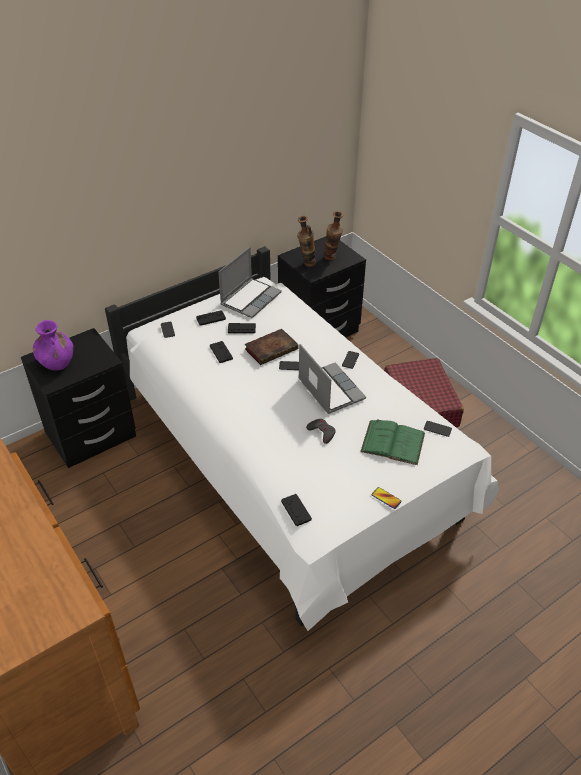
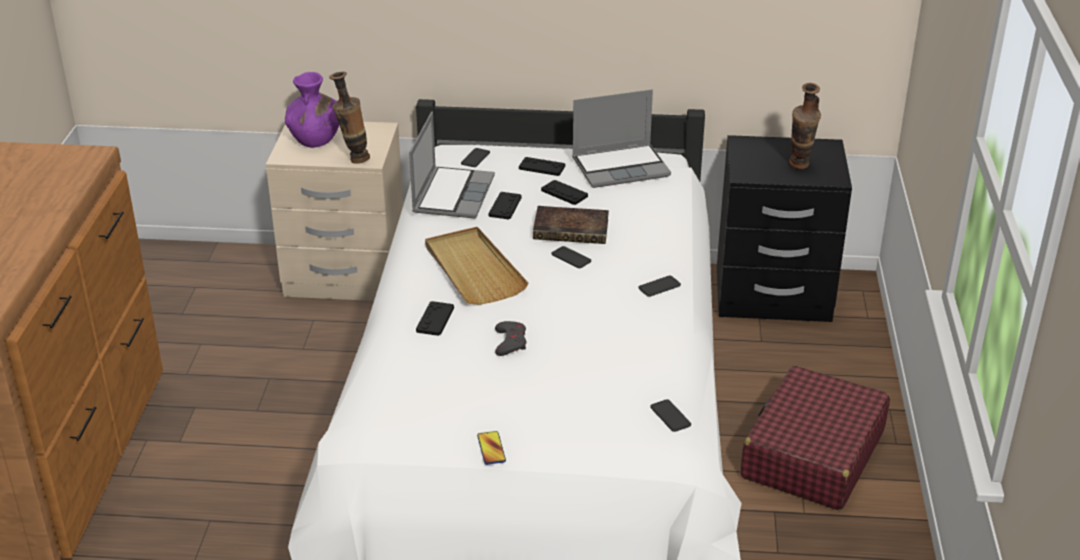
camera: 40 degrees right, 10 degrees down
(91, 435) = (345, 277): black nightstand -> beige nightstand
(252, 400) = (473, 269): none -> beige tray
(296, 510) = (369, 401): black game controller -> black game controller (435, 319)
(306, 265) = (752, 160): vase -> vase (353, 159)
(329, 389) = (585, 304): laptop -> laptop (452, 194)
(393, 442) = (586, 398): green book -> none

